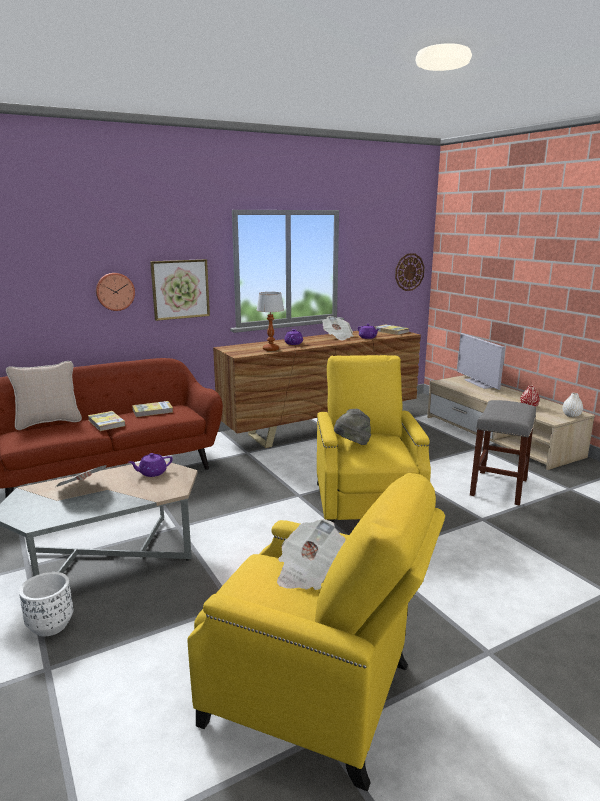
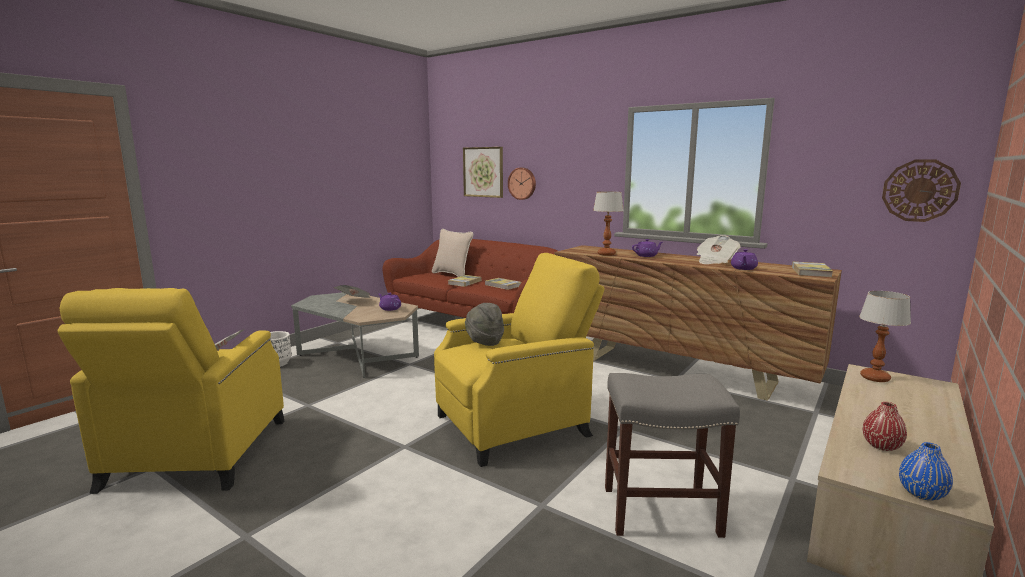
camera: 65 degrees right, 5 degrees down
(180, 289) = (572, 186): picture -> picture (483, 172)
(452, 383) = (875, 378): none -> table lamp
(479, 383) = (926, 396): television -> none
(571, 415) = (921, 493): white vase -> blue vase

